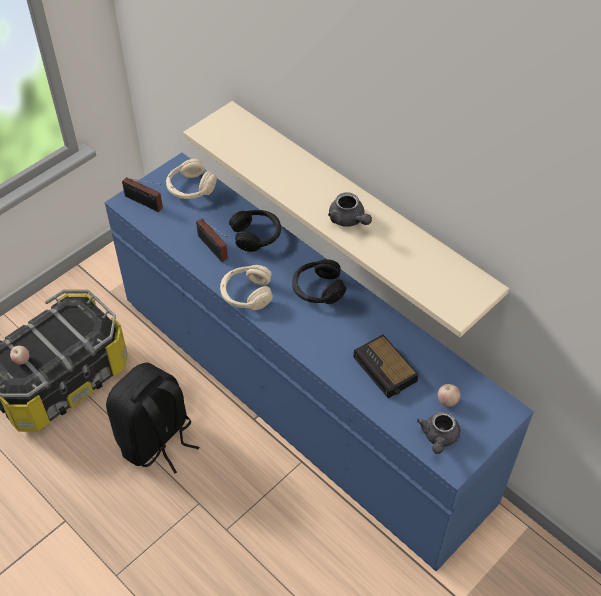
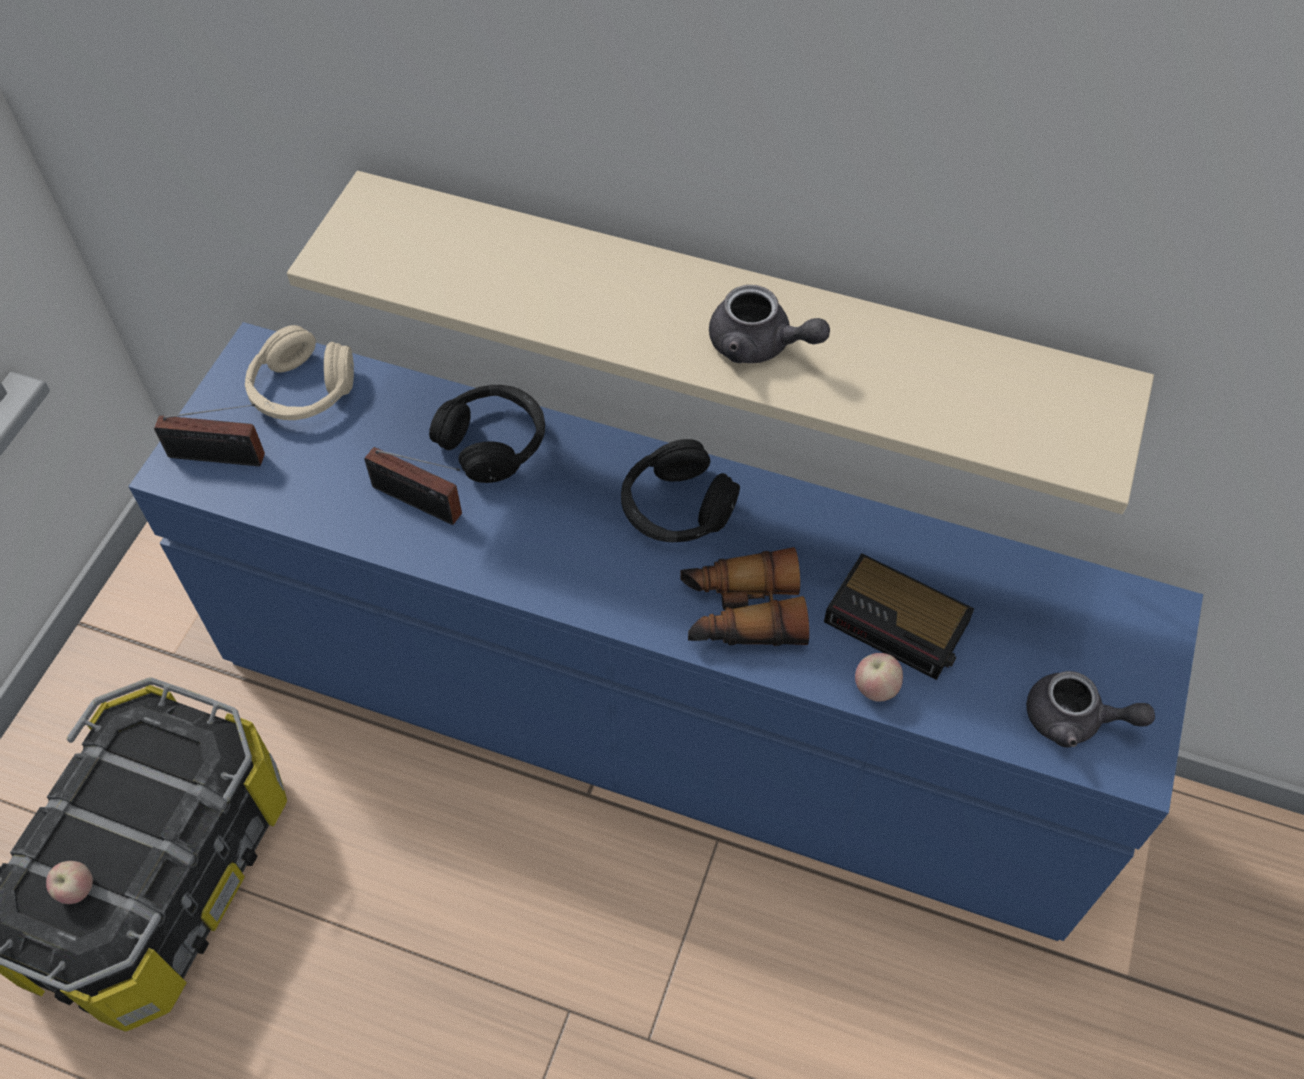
camera: 25 degrees left, 5 degrees up
(156, 440) = (421, 919): black backpack -> none
(246, 293) = (540, 572): beige headphones -> none
(320, 340) = (741, 612): none -> binoculars
(438, 438) = (1074, 720): grey teapot -> grey teapot turned 60 degrees counterclockwise
(447, 401) = (1046, 639): apple -> apple (875, 688)

